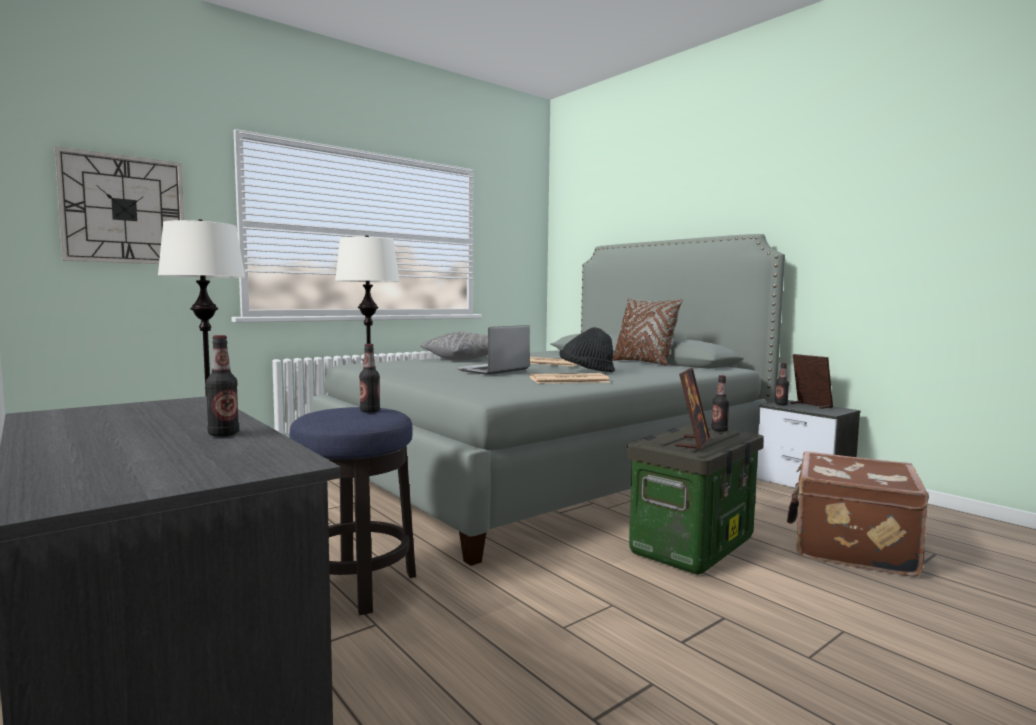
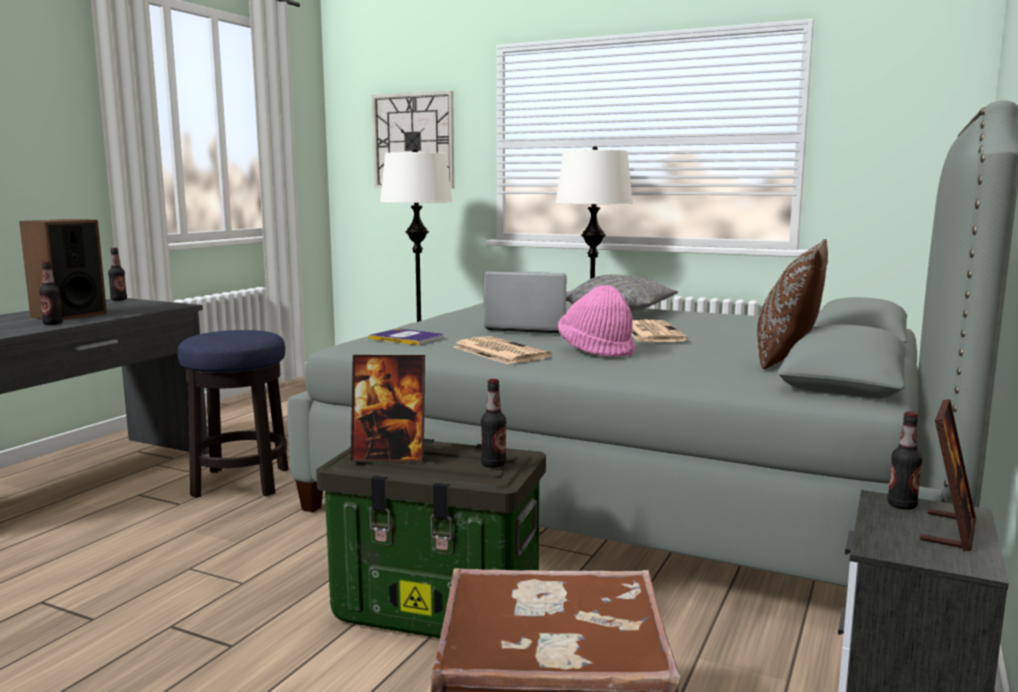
camera: 65 degrees right, 5 degrees up
(151, 429) = (68, 315): none -> speaker
(370, 411) = (244, 336): bottle -> bottle (119, 299)
(486, 385) = (407, 338): none -> book
(586, 372) = (596, 350): black hat -> pink hat

